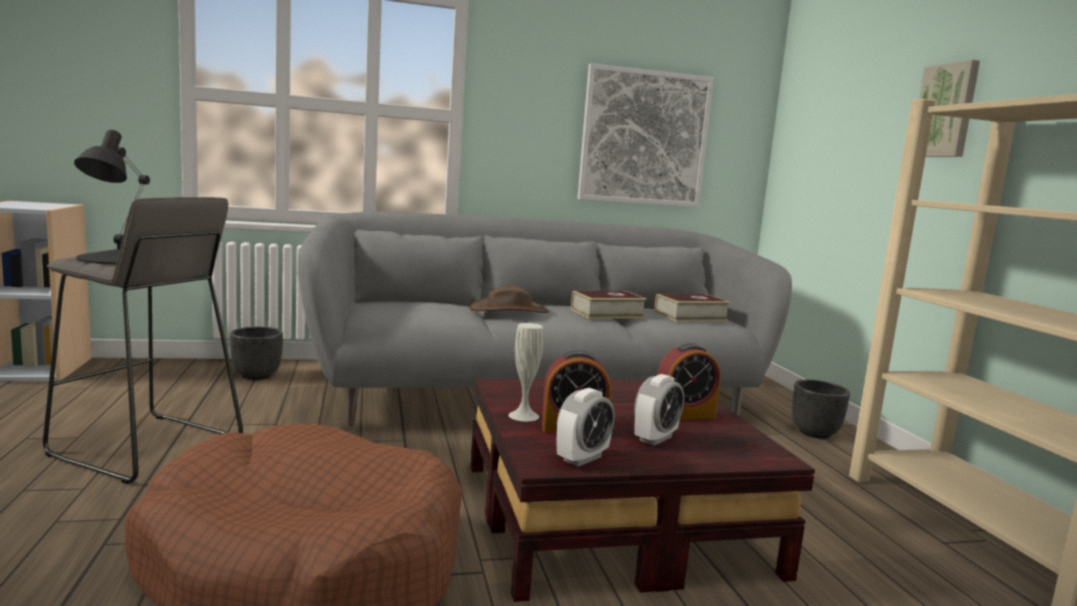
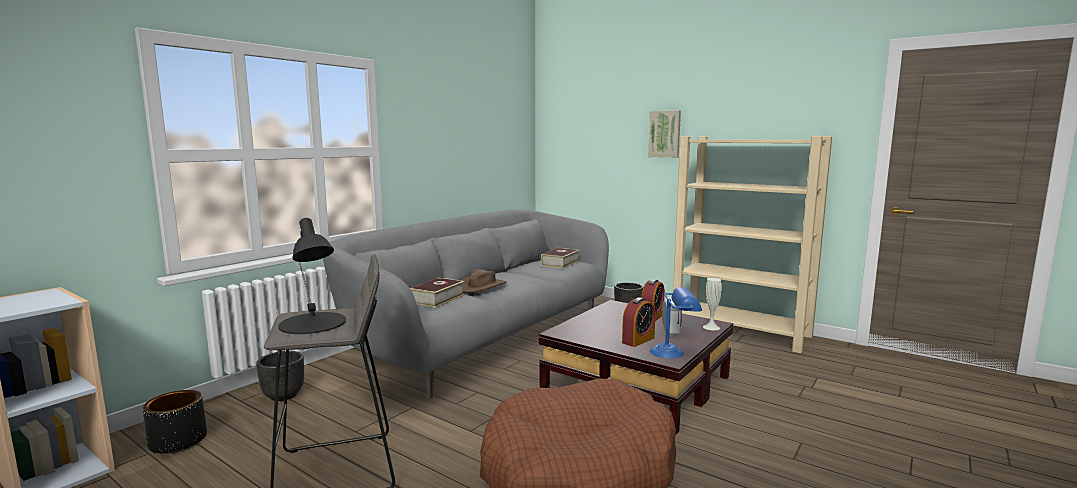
camera: 40 degrees left, 0 degrees up
(126, 379) = (177, 442): none -> black planter
(523, 415) = (608, 343): white vase -> white vase (711, 327)
(582, 458) = (673, 351): alarm clock -> blue table lamp
(607, 313) = (525, 273): book -> book (437, 299)
(644, 138) = (479, 151): picture -> none

